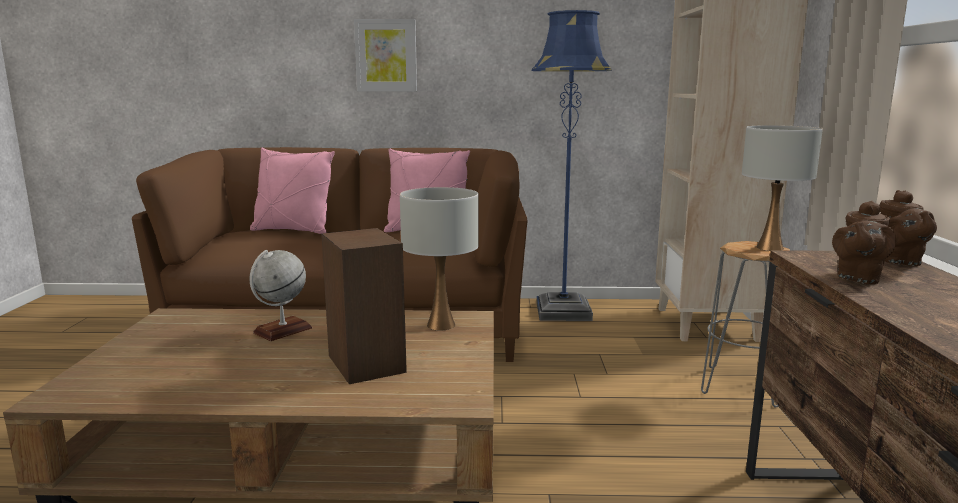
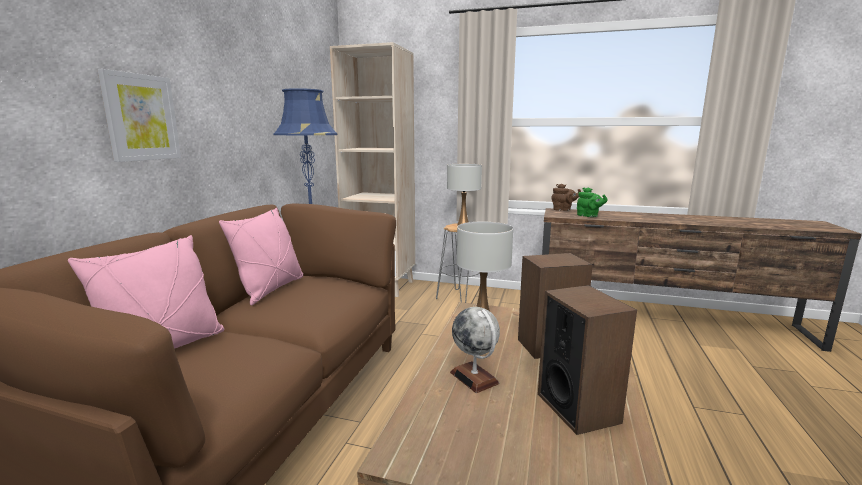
camera: 75 degrees left, 0 degrees up
(215, 377) = (578, 407): none -> speaker
(857, 278) = (589, 216): brown teapot -> green teapot

